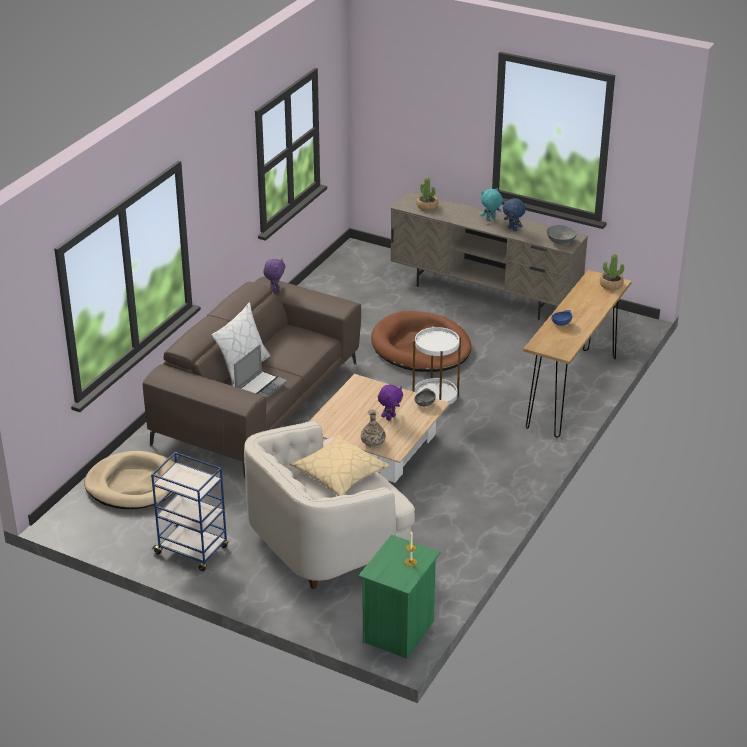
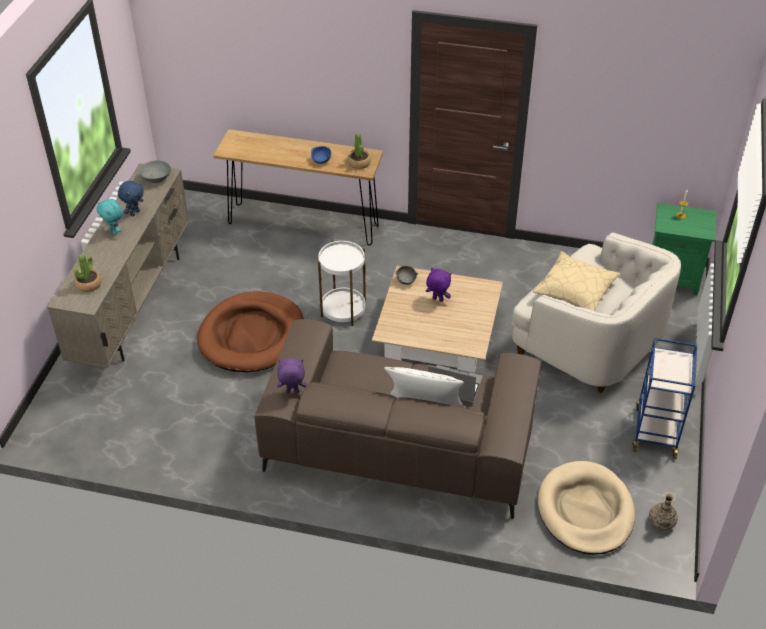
camera: 105 degrees left, 10 degrees up
(373, 443) = (483, 303): vase -> vase (661, 522)
(611, 285) = (240, 139): potted plant -> potted plant (359, 163)

